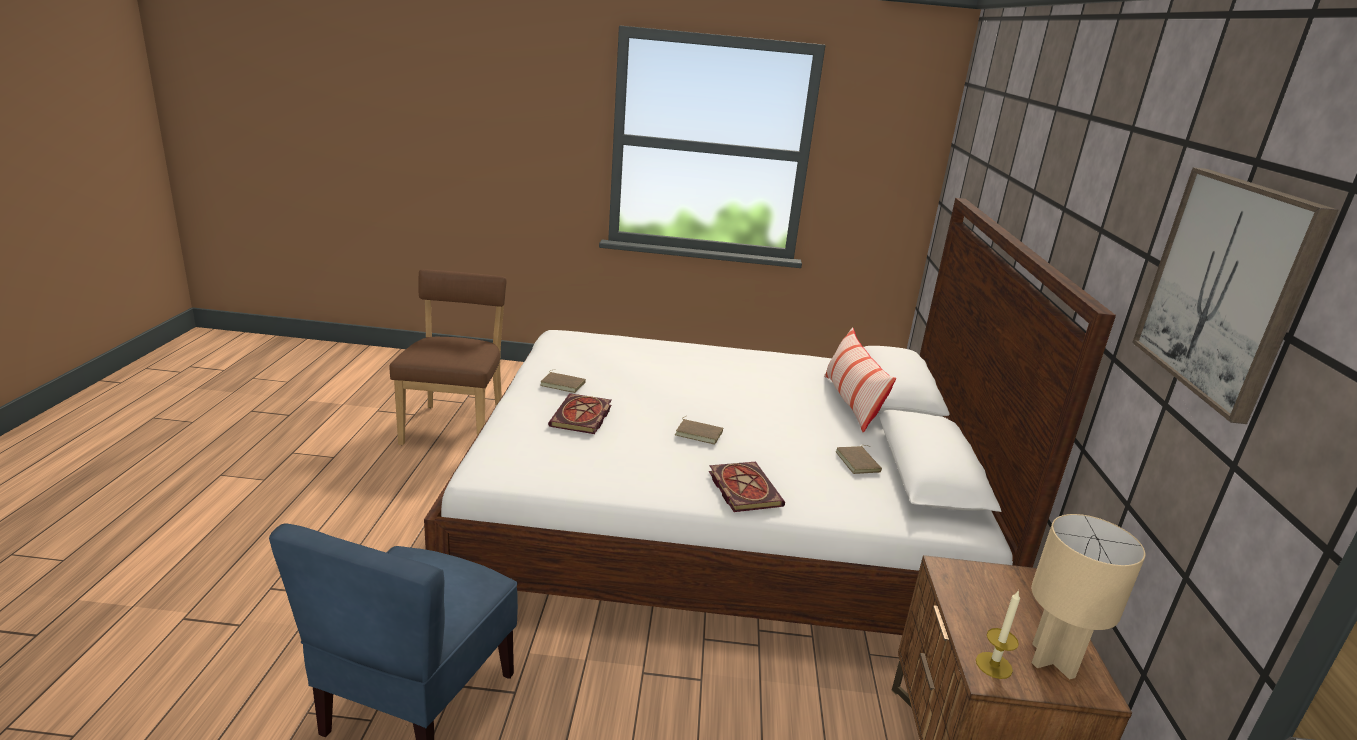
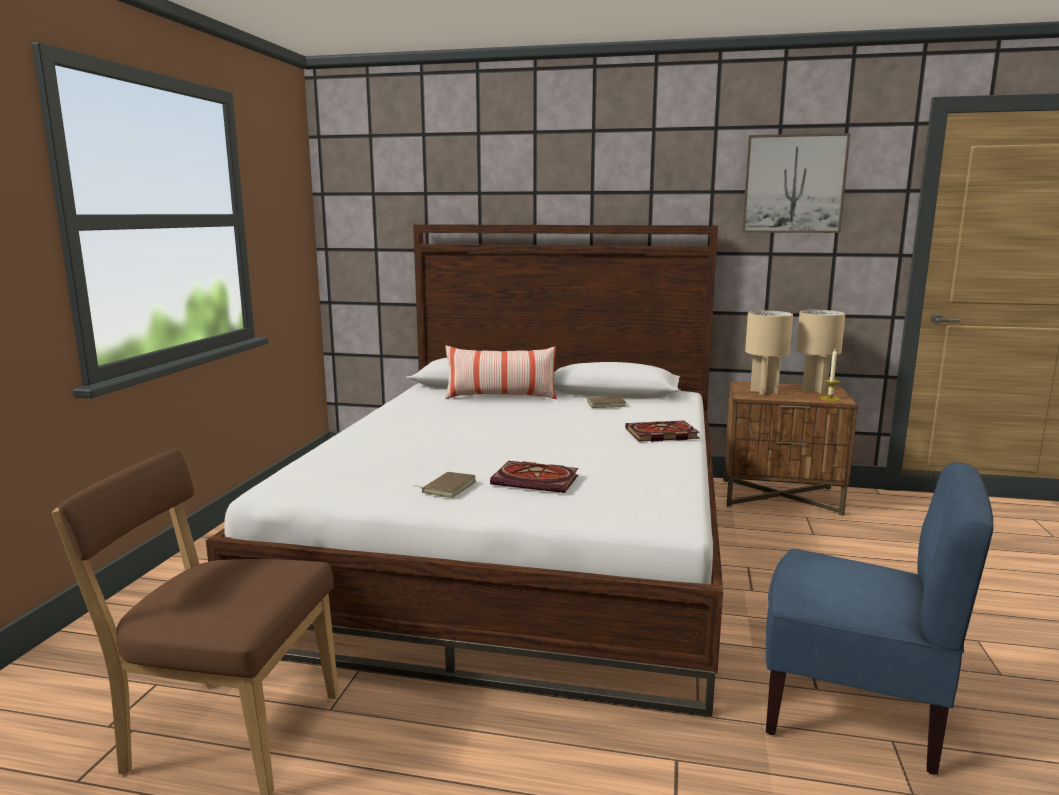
camera: 80 degrees left, 10 degrees down
(699, 433) = (569, 439): brown book -> none
(993, 594) = (764, 391): none -> beige table lamp

